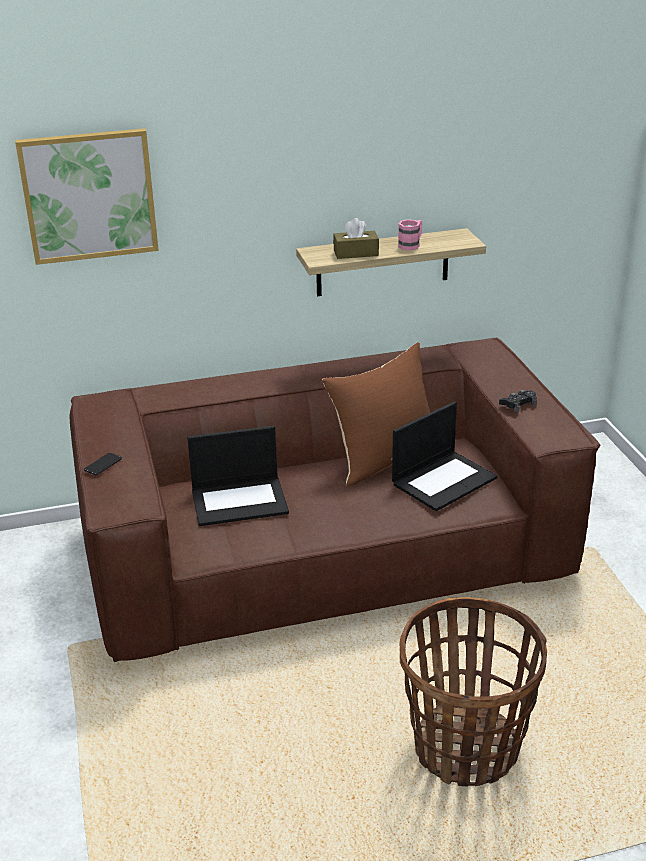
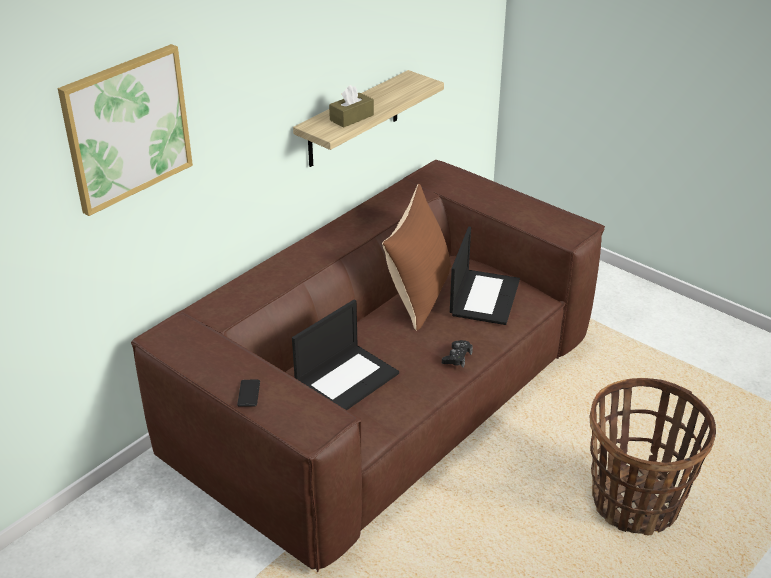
camera: 35 degrees left, 5 degrees up
(411, 245) = (386, 97): pink mug -> none
(518, 404) = (516, 213): black game controller -> black game controller (457, 357)

